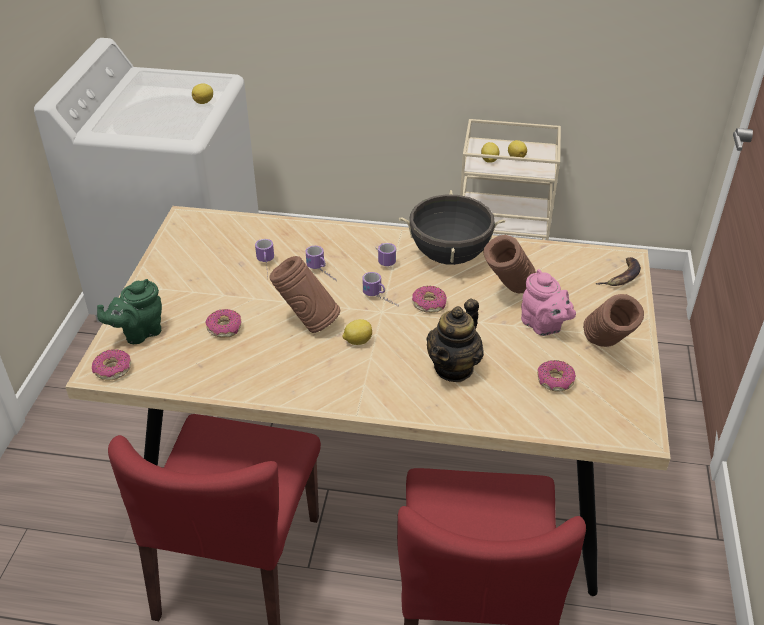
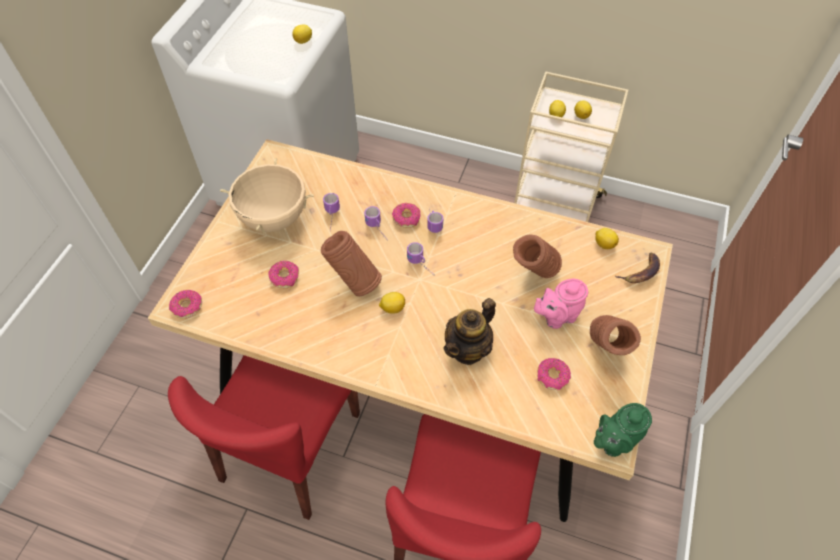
camera: 10 degrees right, 15 degrees up
(139, 333) = (214, 272): green teapot -> green teapot (613, 441)
(199, 275) = (274, 218): none -> beige cooking pot
(429, 304) = (462, 277): donut -> donut (406, 218)
(449, 256) = (491, 227): black cooking pot -> none
(543, 326) = (556, 316): pink teapot -> pink teapot turned 90 degrees clockwise
(575, 257) = (604, 244): none -> lemon

